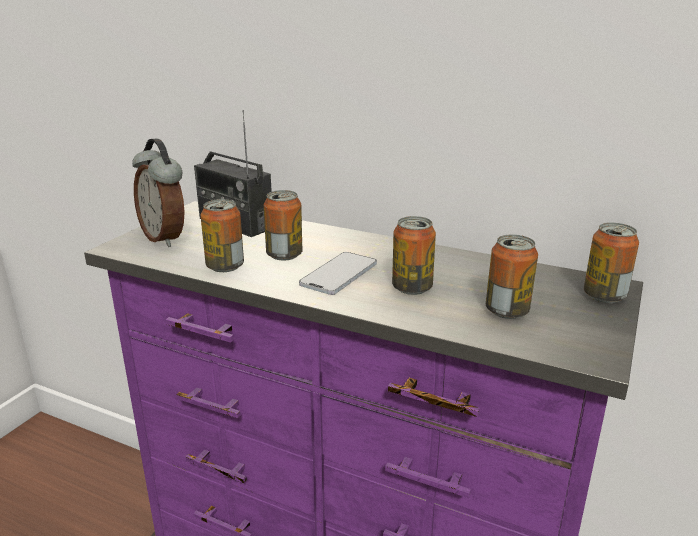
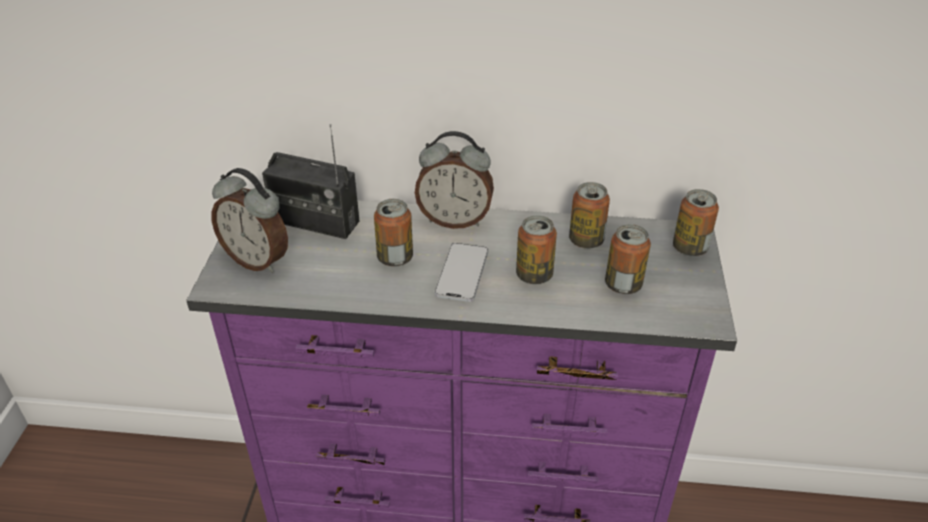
camera: 20 degrees left, 15 degrees up
(225, 266) = (349, 287): can -> can (586, 240)
(361, 240) = (455, 220): none -> alarm clock

